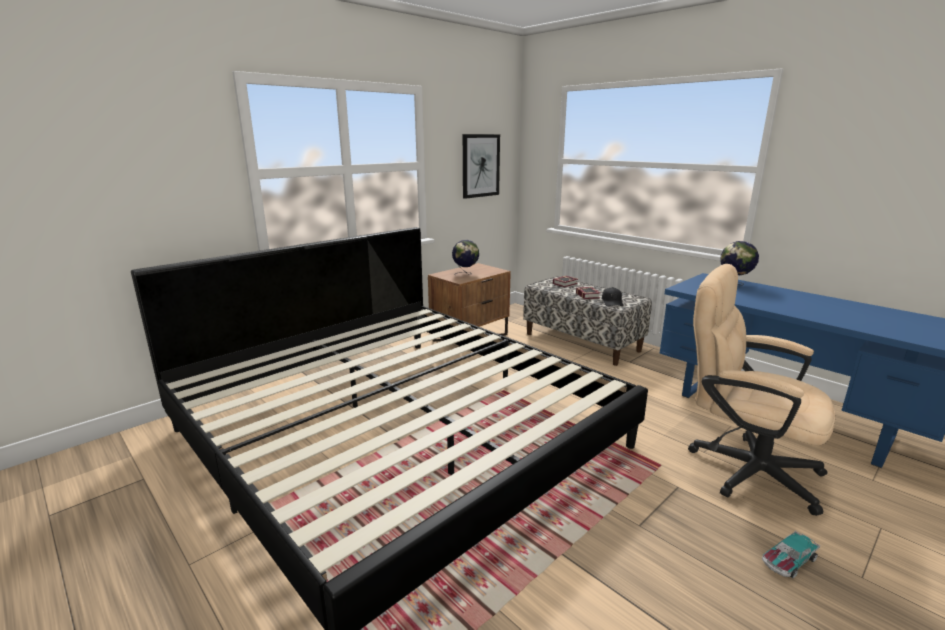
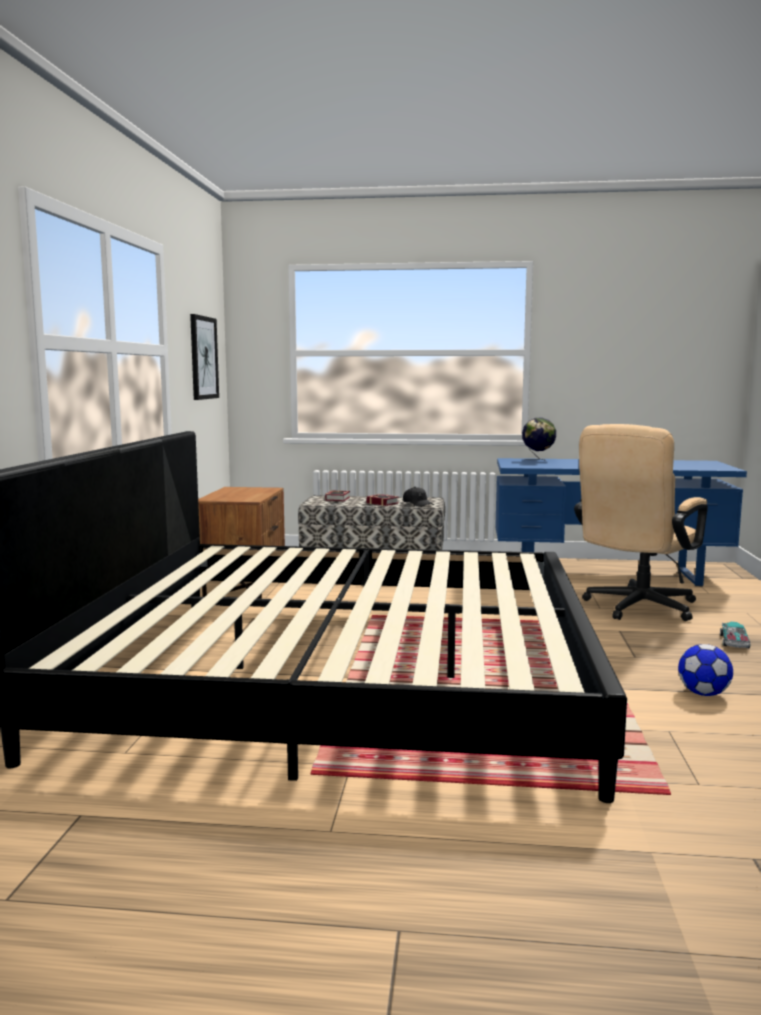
camera: 40 degrees left, 10 degrees down
(465, 274) = (240, 495): globe -> none
(631, 607) = (703, 693): none -> football
(741, 467) = (635, 608): beige office chair -> beige office chair turned 45 degrees counterclockwise

